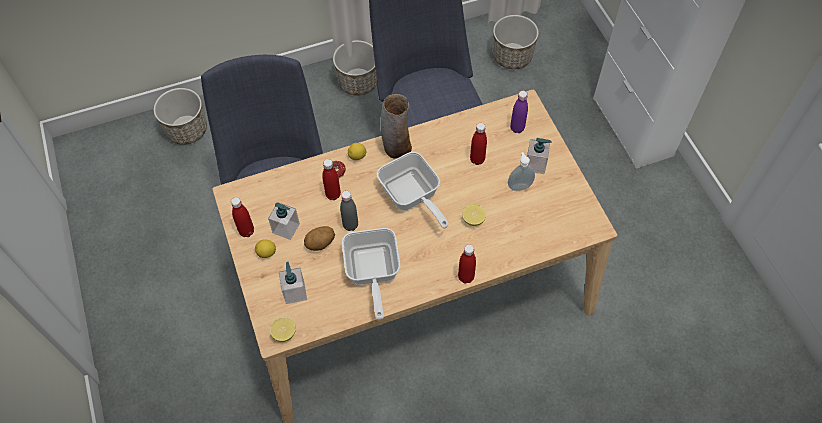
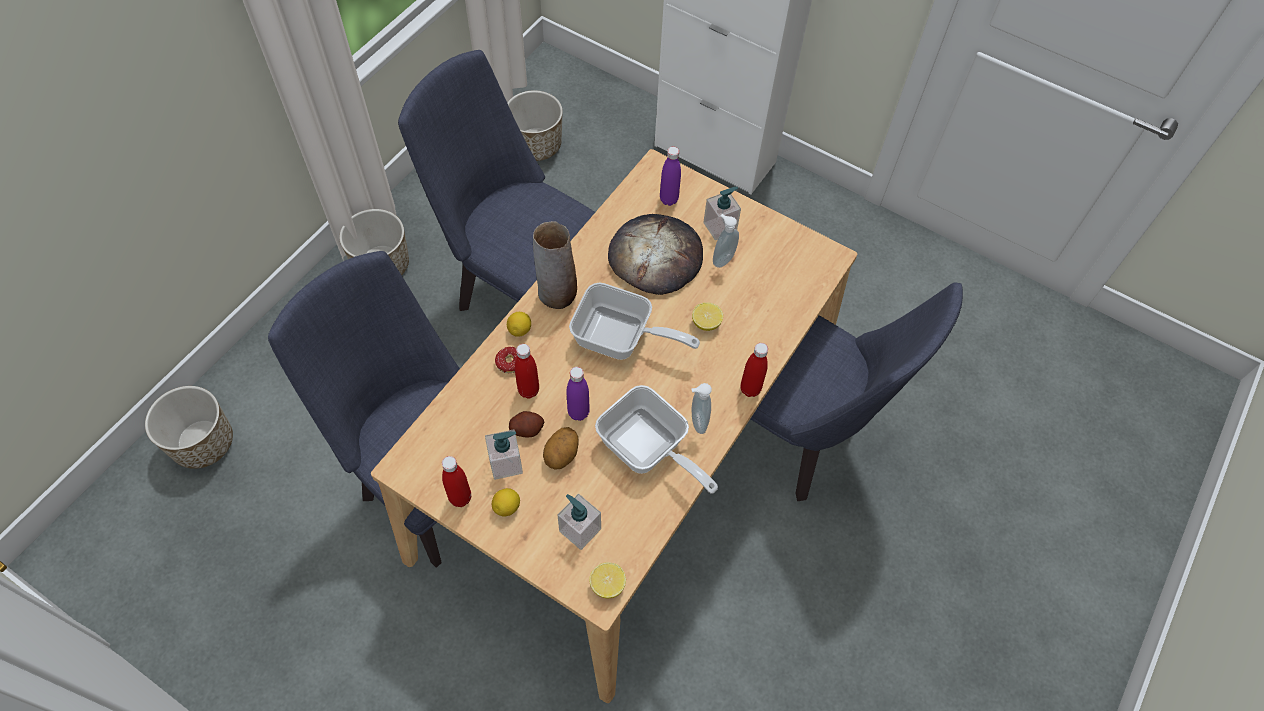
camera: 40 degrees left, 0 degrees up
(313, 216) = (527, 429): none -> potato
(350, 225) = (578, 412): grey bottle -> purple bottle
(415, 275) = (696, 422): none -> soap dispenser
(477, 159) = (655, 256): red bottle -> bread
(533, 349) = (798, 438): none -> blue chair

